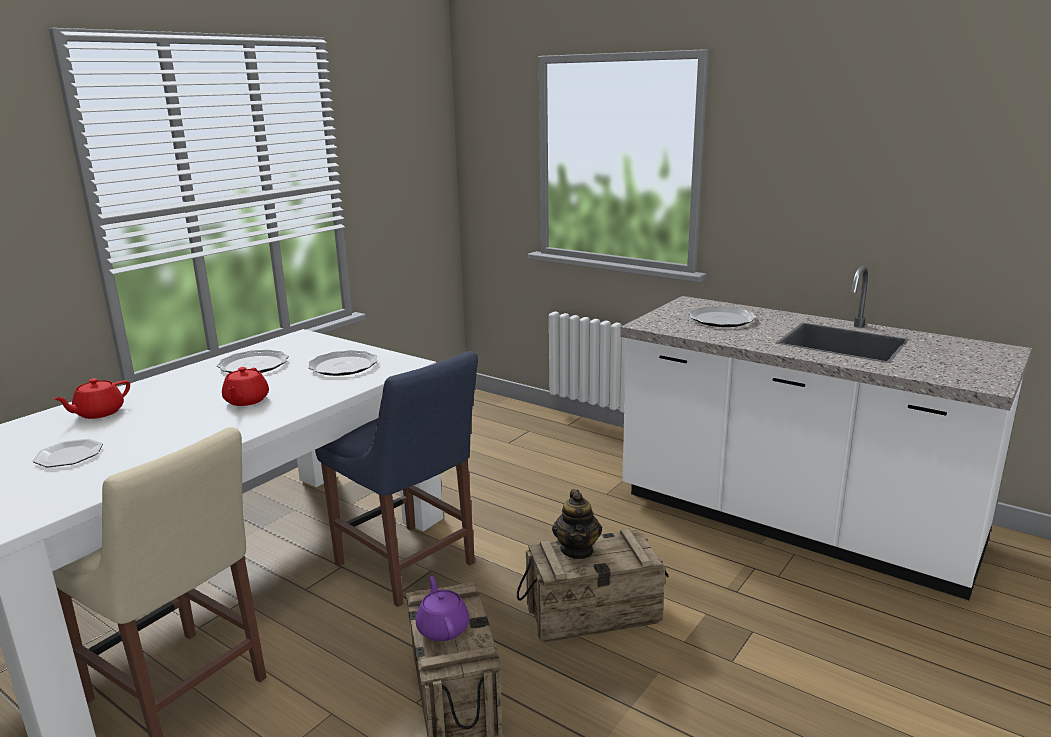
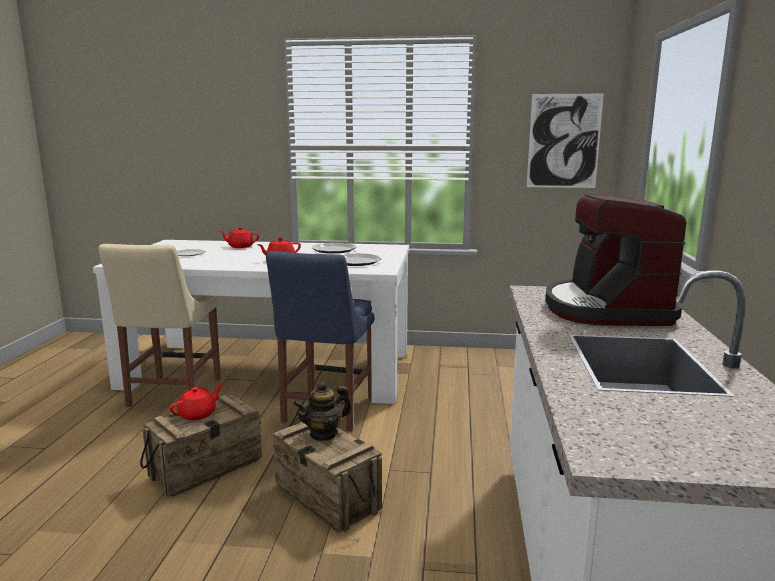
camera: 60 degrees right, 5 degrees down
(417, 165) = (564, 141): none -> picture
(443, 628) = (198, 414): purple teapot -> red teapot
(722, 319) = (606, 309): plate -> coffee machine

